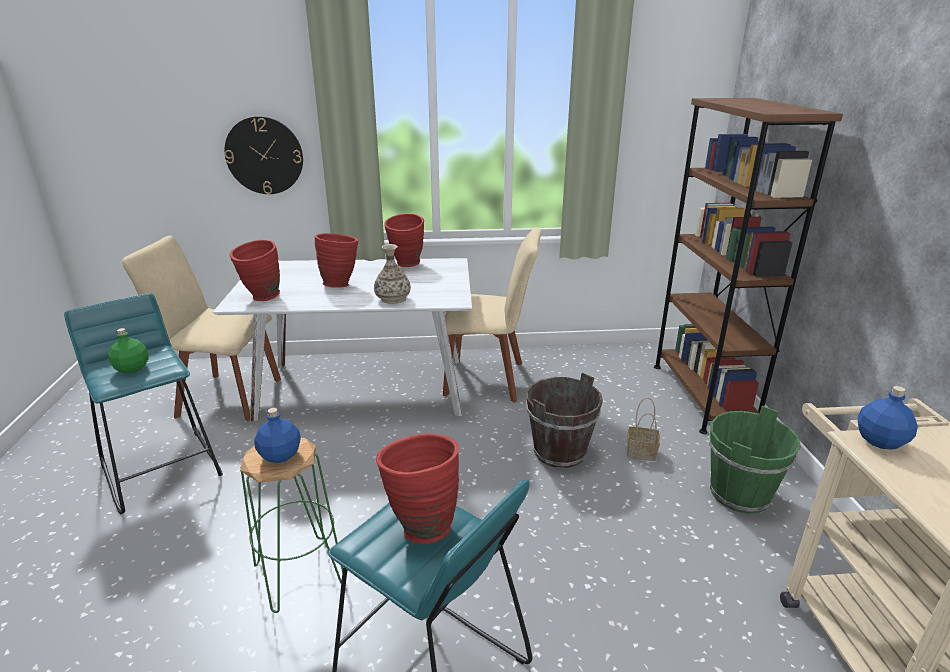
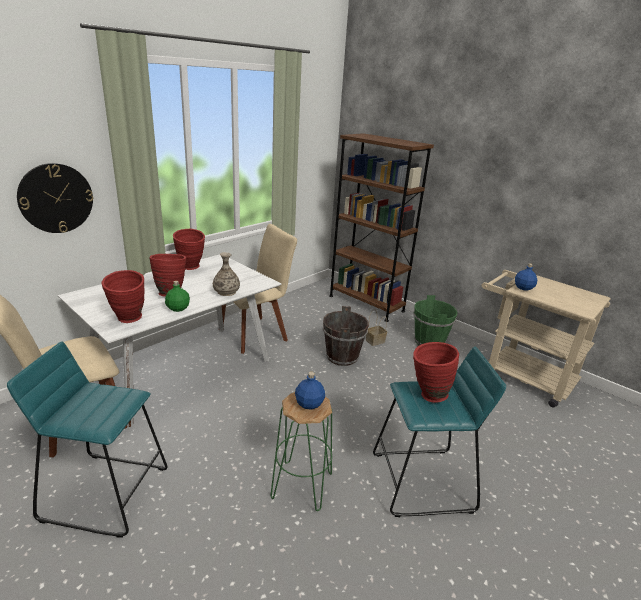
camera: 45 degrees left, 0 degrees up
(132, 369) = (100, 408): green bottle -> green bottle (178, 308)

